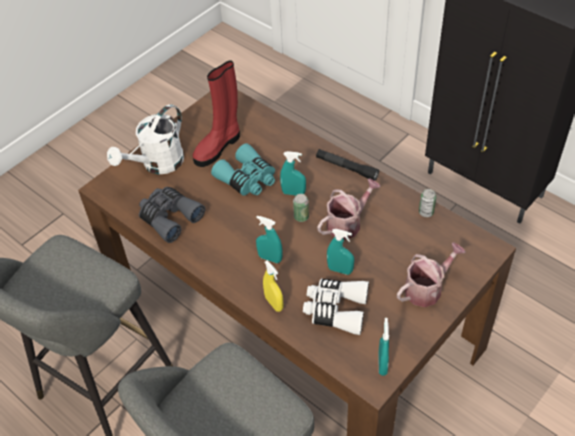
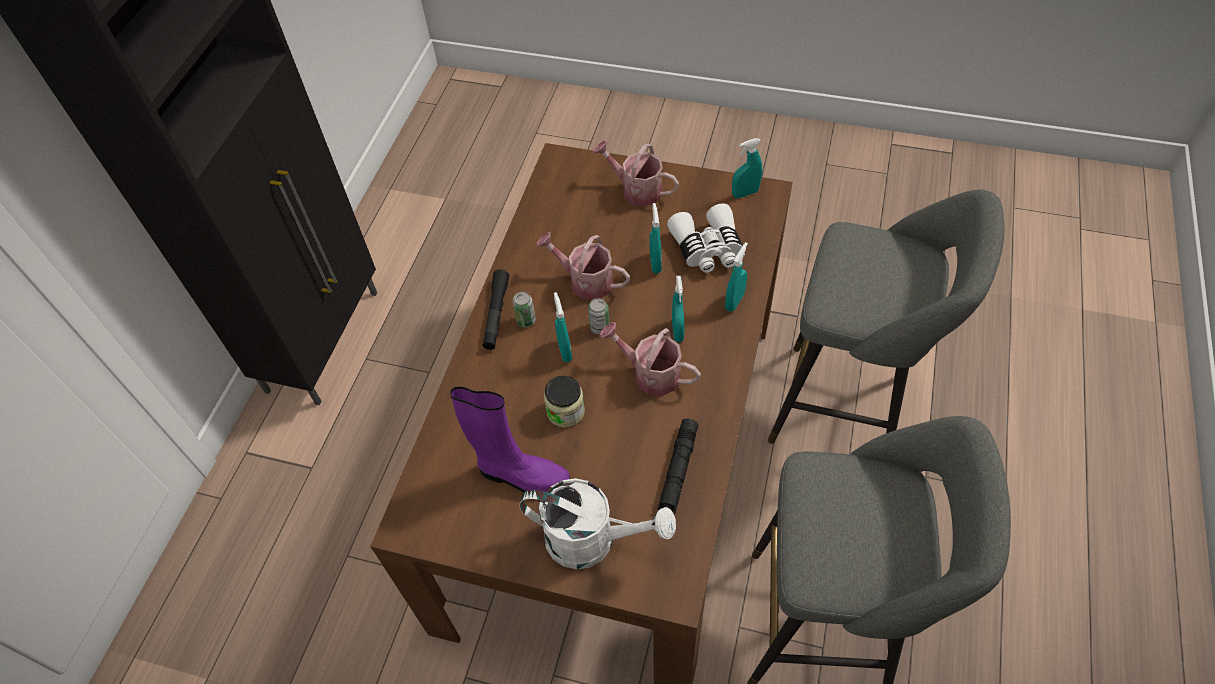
camera: 115 degrees left, 5 degrees up
(169, 217) = (678, 469): grey binoculars -> black flashlight
(218, 147) = (521, 476): red boot -> purple boot
(246, 230) = (650, 373): none -> watering can
(247, 179) = (565, 411): turquoise binoculars -> jar
(274, 303) = (734, 301): yellow spray bottle -> turquoise spray bottle
(426, 212) = (533, 220): can -> can (526, 320)

